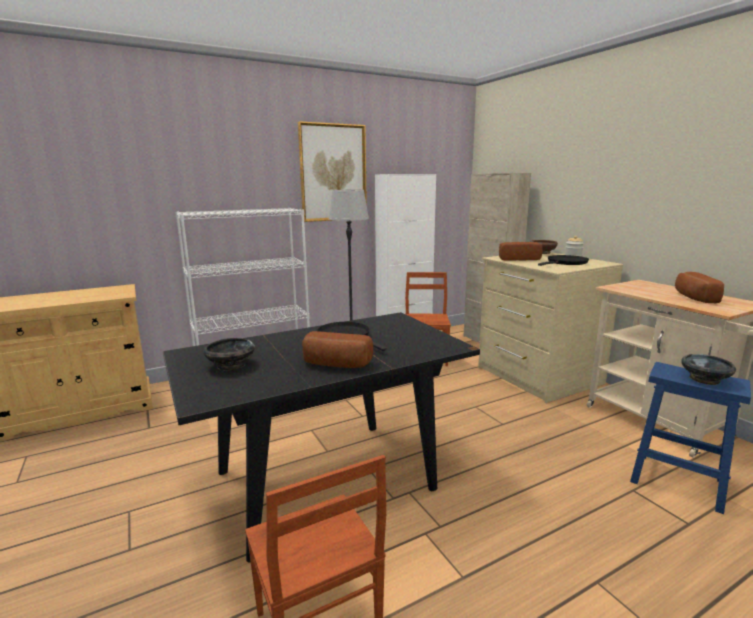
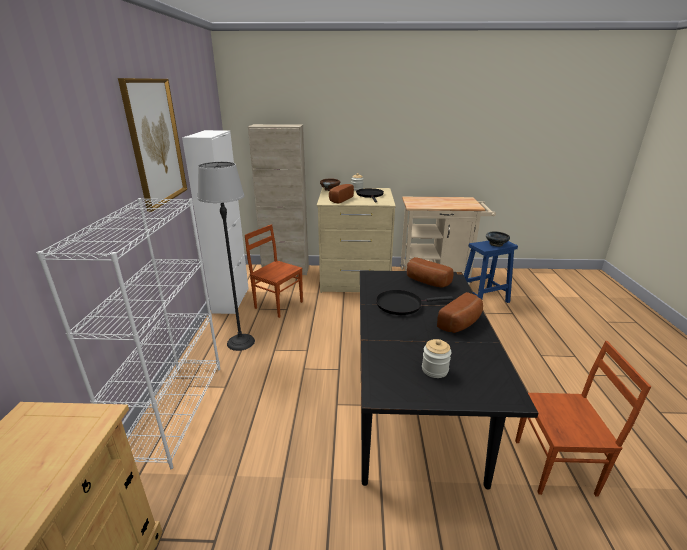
camera: 60 degrees left, 10 degrees up
(230, 365) = (434, 370): black bowl -> jar
(692, 297) = (449, 202): bread -> bread (426, 282)

